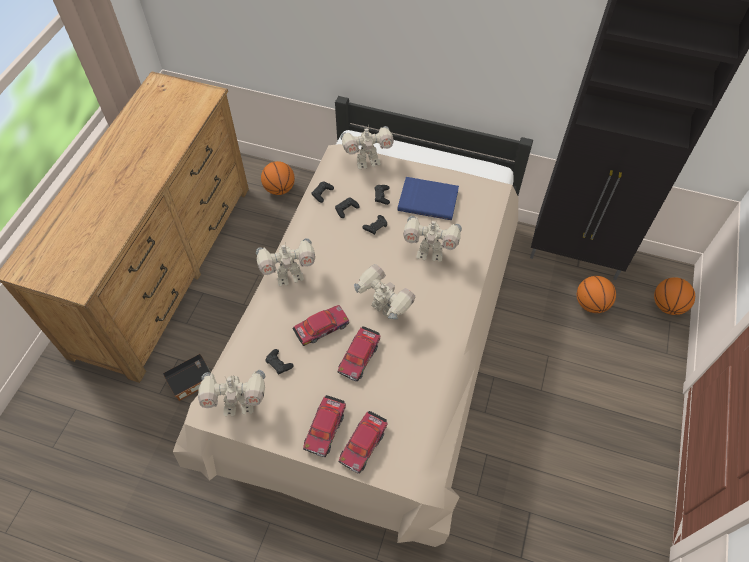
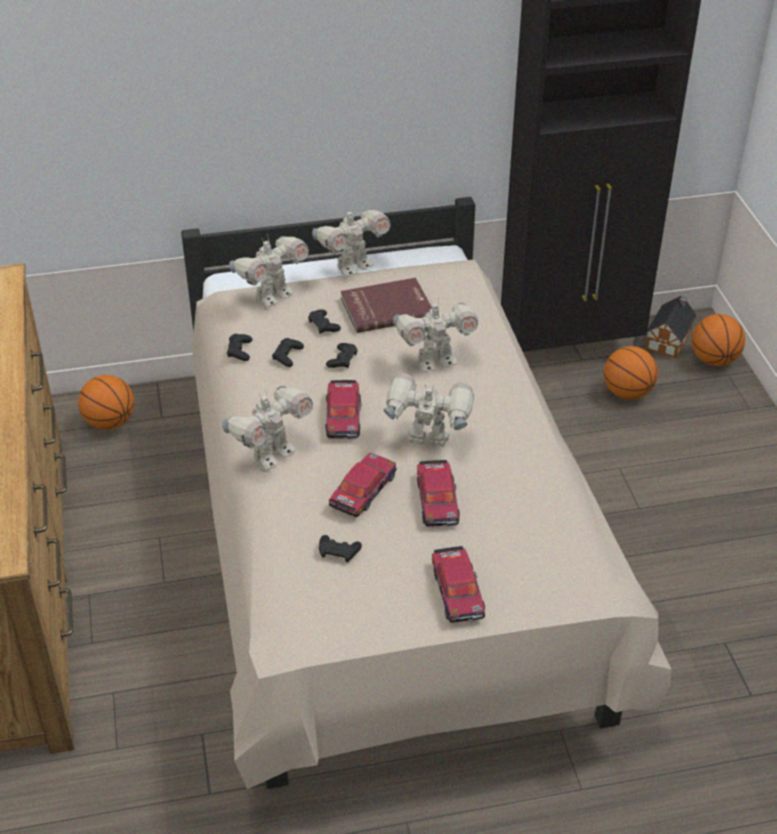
camera: 30 degrees left, 15 degrees down
(193, 381) = (159, 709): toy house -> toy house (669, 339)
(239, 405) = (322, 618): toy robot -> toy robot (352, 267)
(363, 444) = (518, 585): toy car -> toy car (343, 416)
(428, 199) = (386, 307): blue book -> red book

